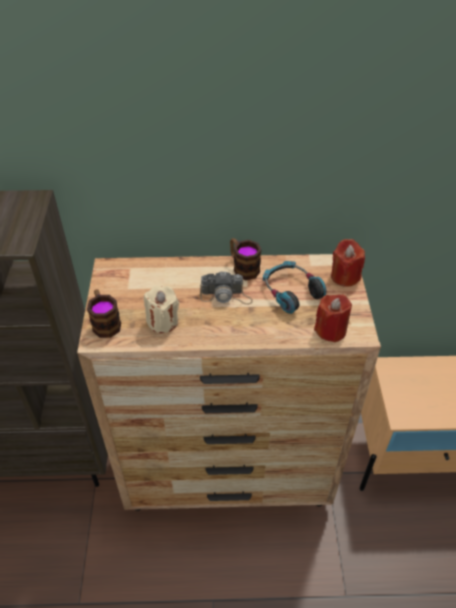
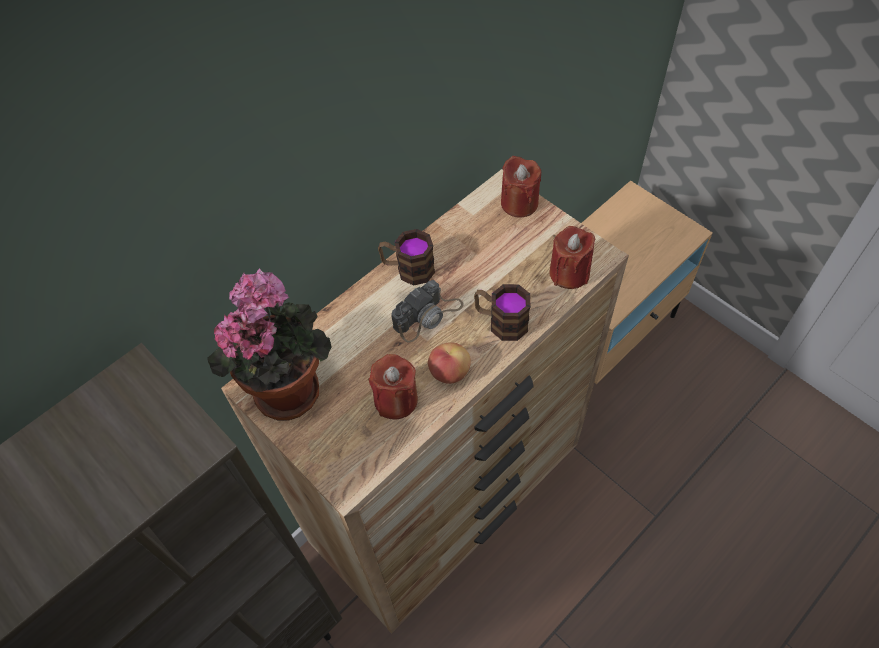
camera: 40 degrees left, 10 degrees up
(105, 322) = (332, 454): mug -> mug (501, 322)
(123, 278) = (289, 386): none -> potted plant
(163, 321) = (396, 400): beige candle -> red candle
(204, 329) = (449, 372): none -> apple
(291, 291) = (487, 259): headphones -> none

